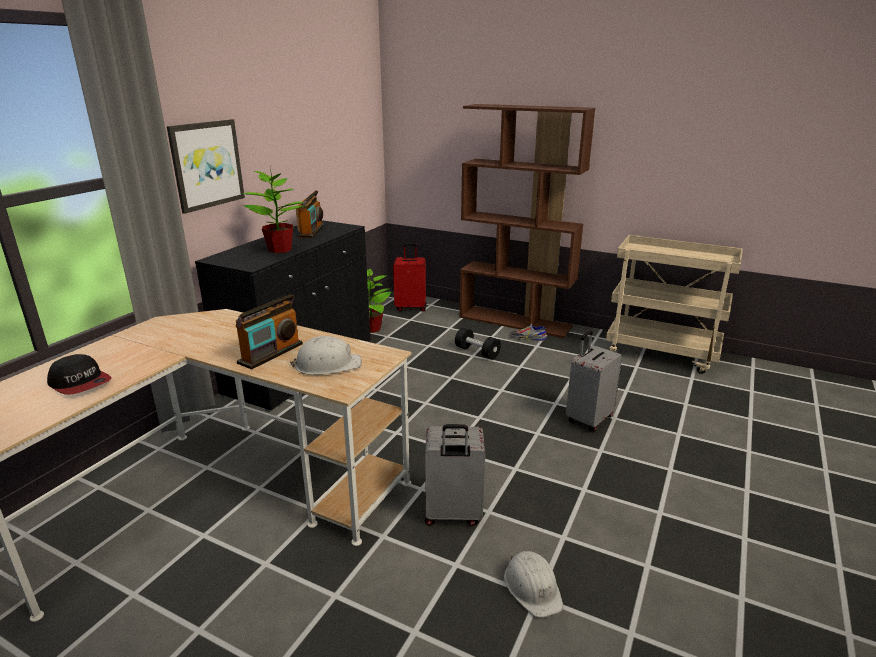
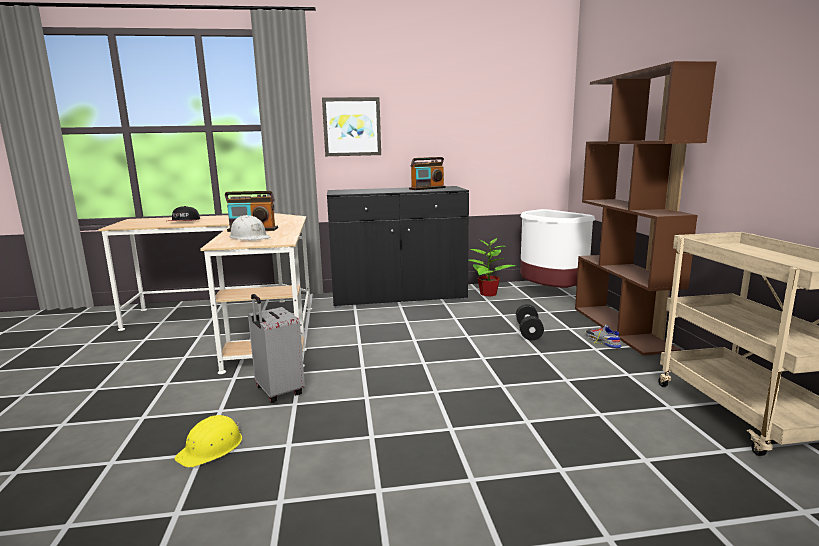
camera: 55 degrees right, 10 degrees down
(281, 249) = (377, 191): potted plant -> none
(411, 307) = (550, 292): red suitcase -> white trash can
(532, 587) = (211, 448): white hard hat -> yellow hard hat
(588, 419) = (500, 408): grey suitcase -> none

